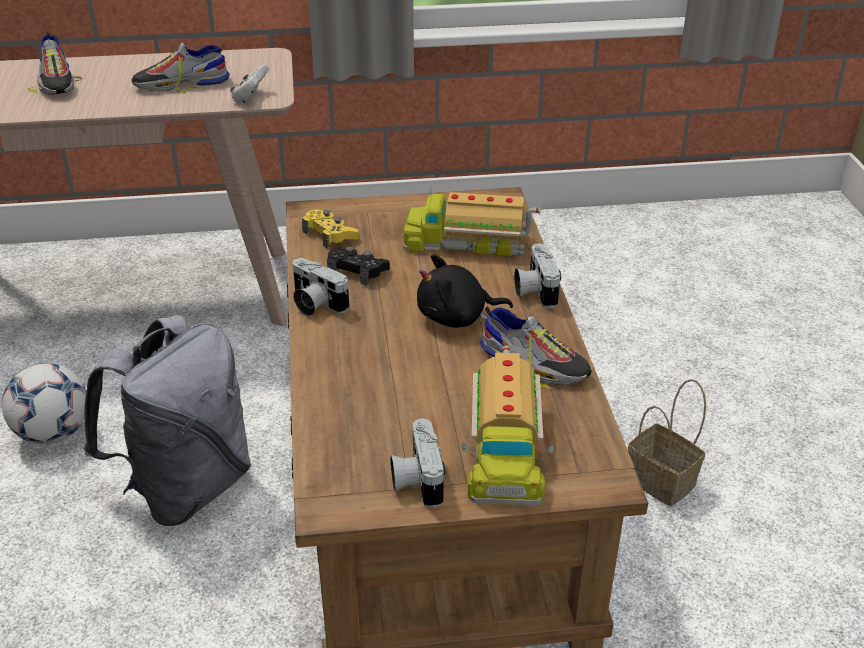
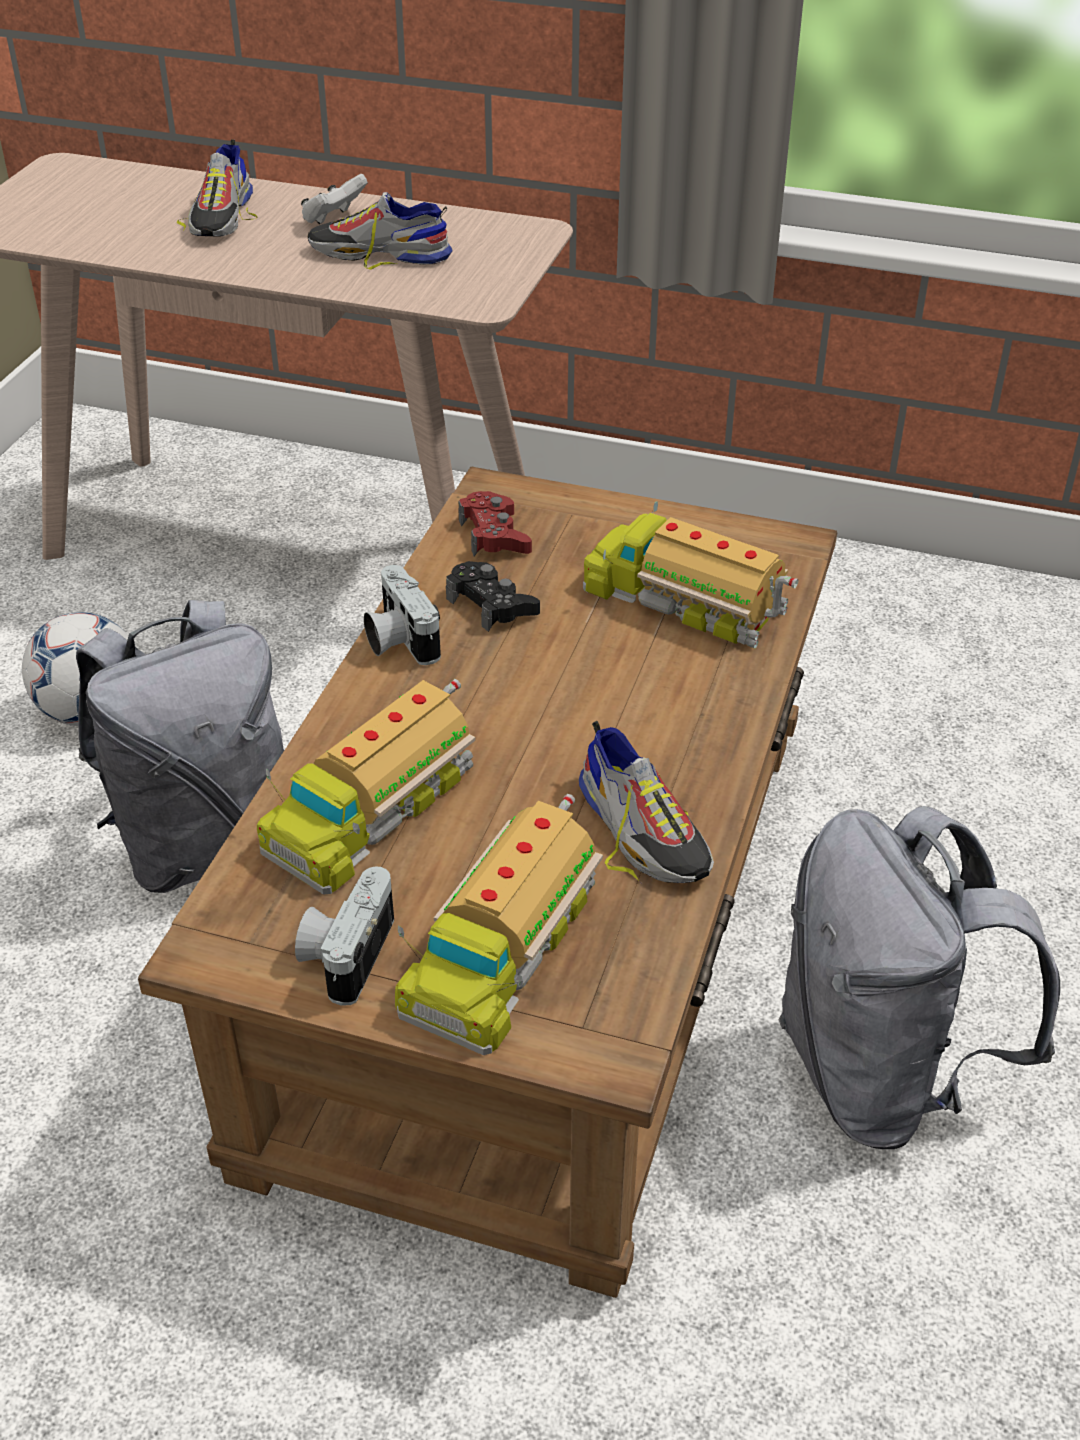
camera: 25 degrees right, 5 degrees up
(250, 97) = (456, 296): white game controller -> white game controller (333, 218)
(330, 234) = (494, 535): yellow game controller -> red game controller
(369, 398) = (370, 807): none -> toy truck
(456, 317) = (581, 721): black plush toy -> none
(534, 290) = (730, 711): camera -> none
(663, 481) = (882, 1075): basket -> grey backpack

